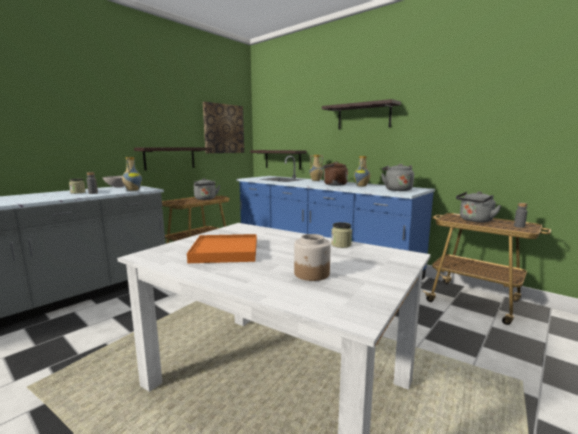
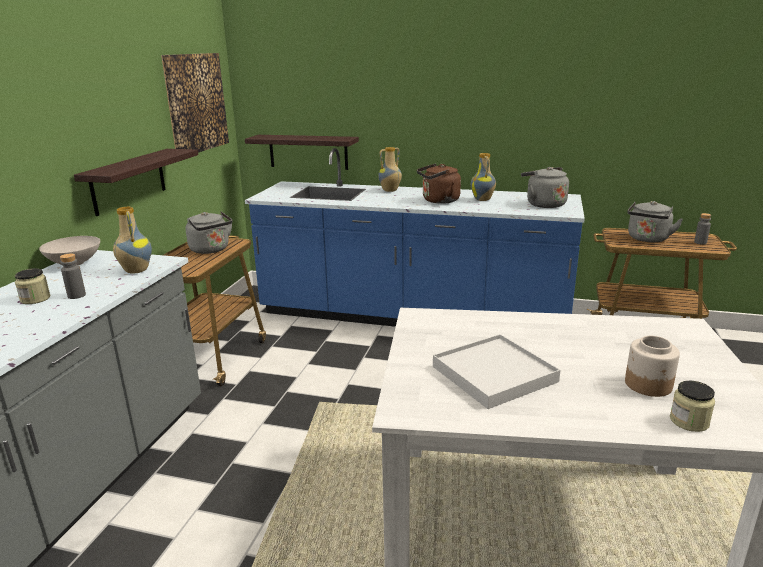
camera: 25 degrees left, 10 degrees up
(225, 252) = (494, 374): orange tray -> white tray
(341, 245) = (600, 325): jar -> jar (689, 421)
(363, 116) = (466, 84): shelf -> none

